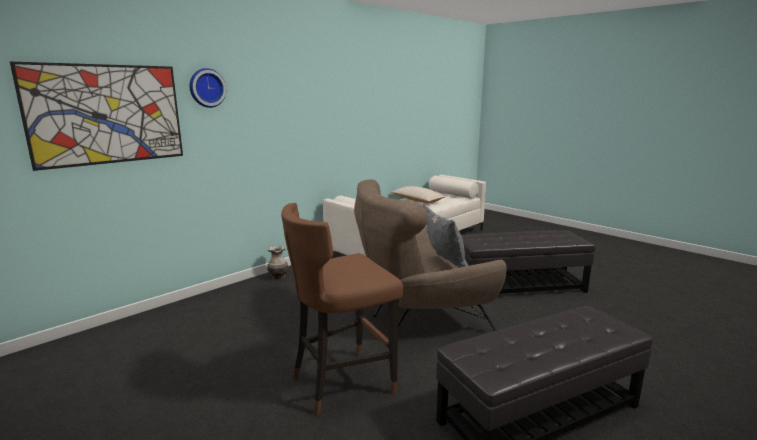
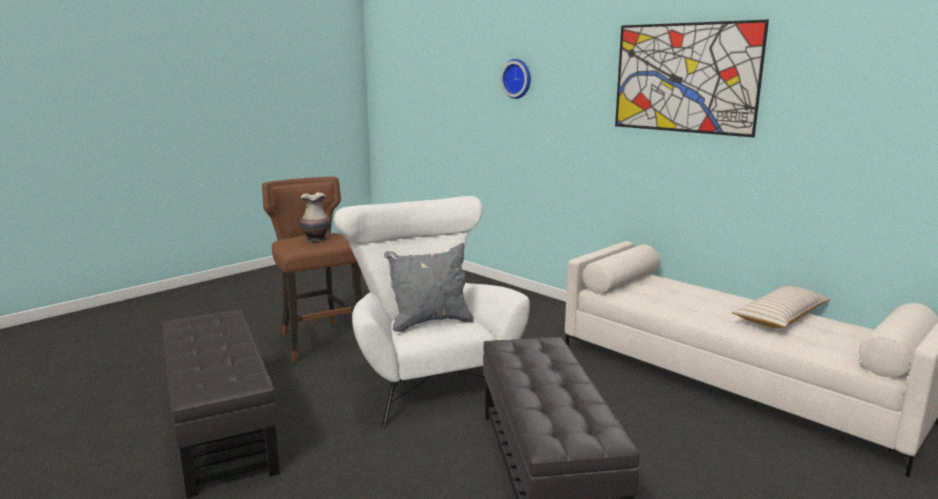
camera: 90 degrees right, 0 degrees up
(107, 114) = (452, 98): picture -> picture (684, 78)
(278, 277) = (541, 303): vase -> vase (316, 239)
(420, 320) = (427, 378): brown armchair -> white armchair

